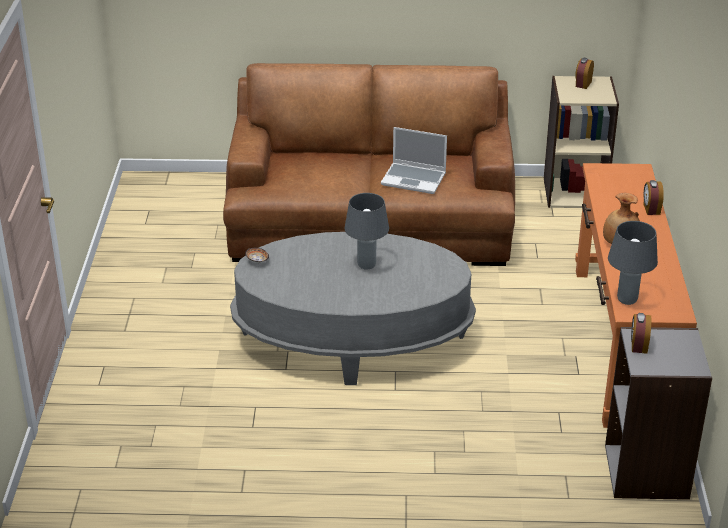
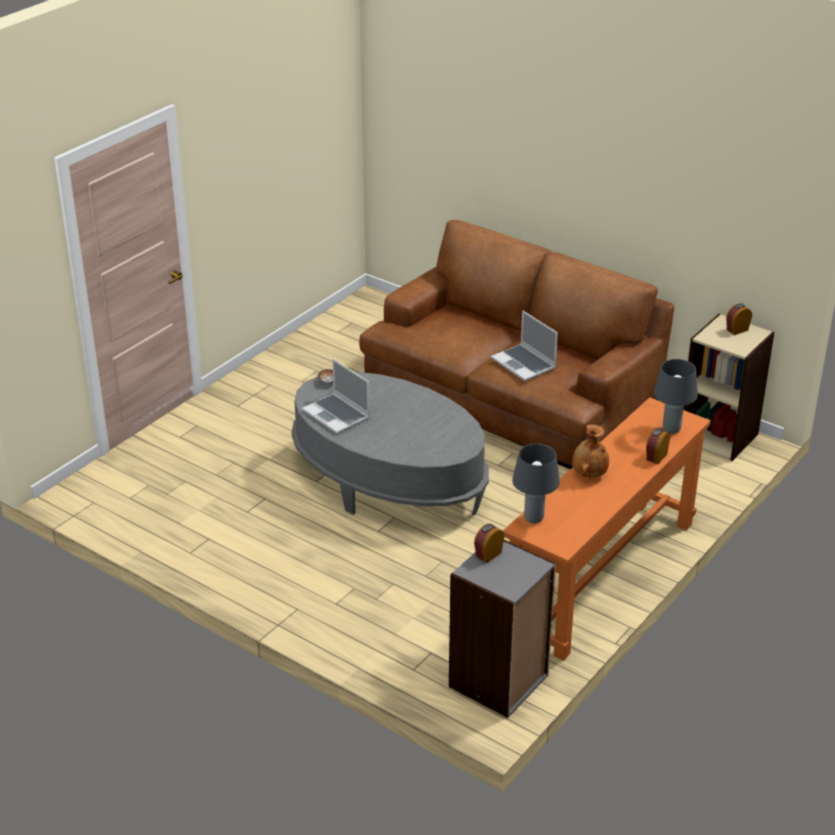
camera: 35 degrees right, 0 degrees up
(304, 288) = (337, 415): none -> laptop
(367, 265) = (404, 416): grey table lamp -> grey table lamp (672, 429)

